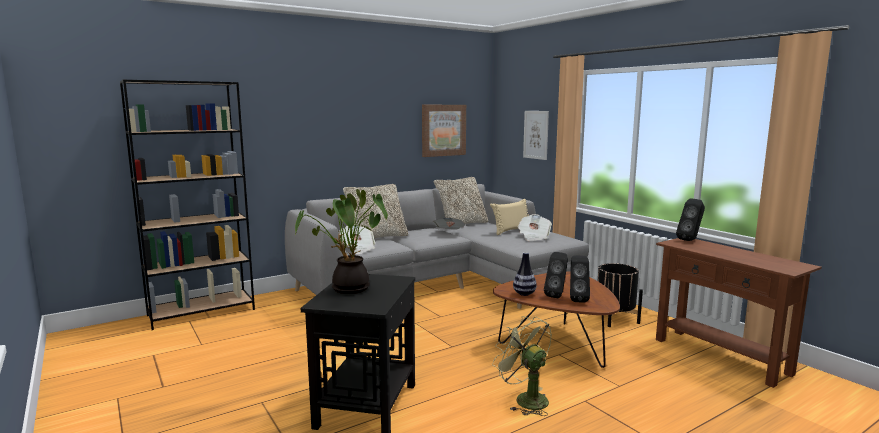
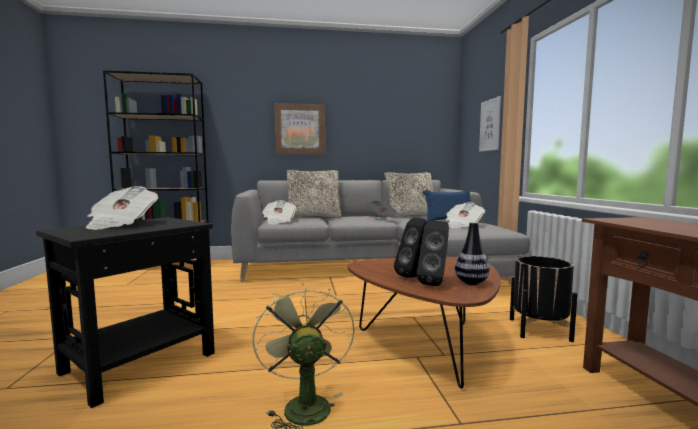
camera: 25 degrees right, 5 degrees down
(347, 289) = (121, 224): potted plant -> newspaper
(443, 130) = (403, 129): picture -> picture (300, 129)
(511, 231) = (448, 221): beige pillow -> blue pillow
(524, 294) = (377, 270): vase -> vase (471, 283)
(690, 240) = (649, 219): black speaker -> none

